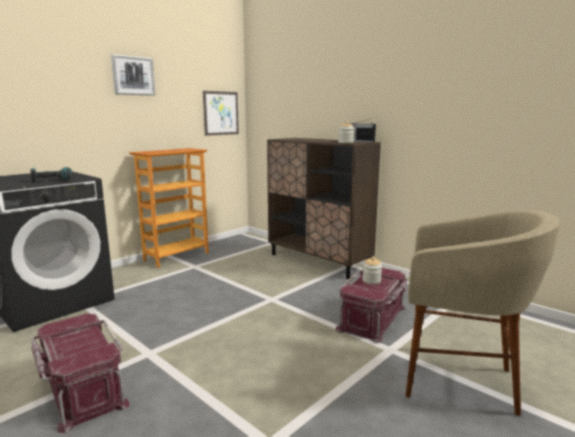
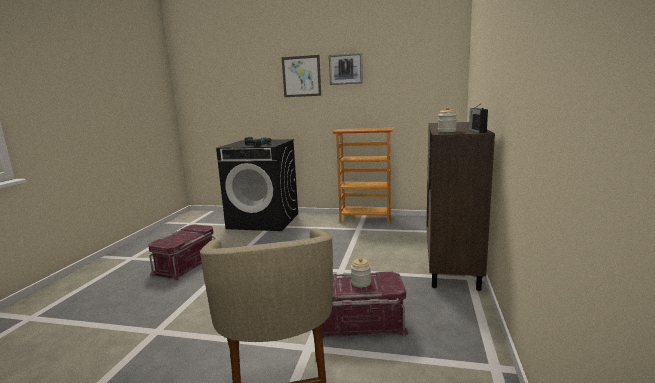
camera: 60 degrees right, 0 degrees up
(221, 113) = (433, 94): picture -> picture (301, 76)

